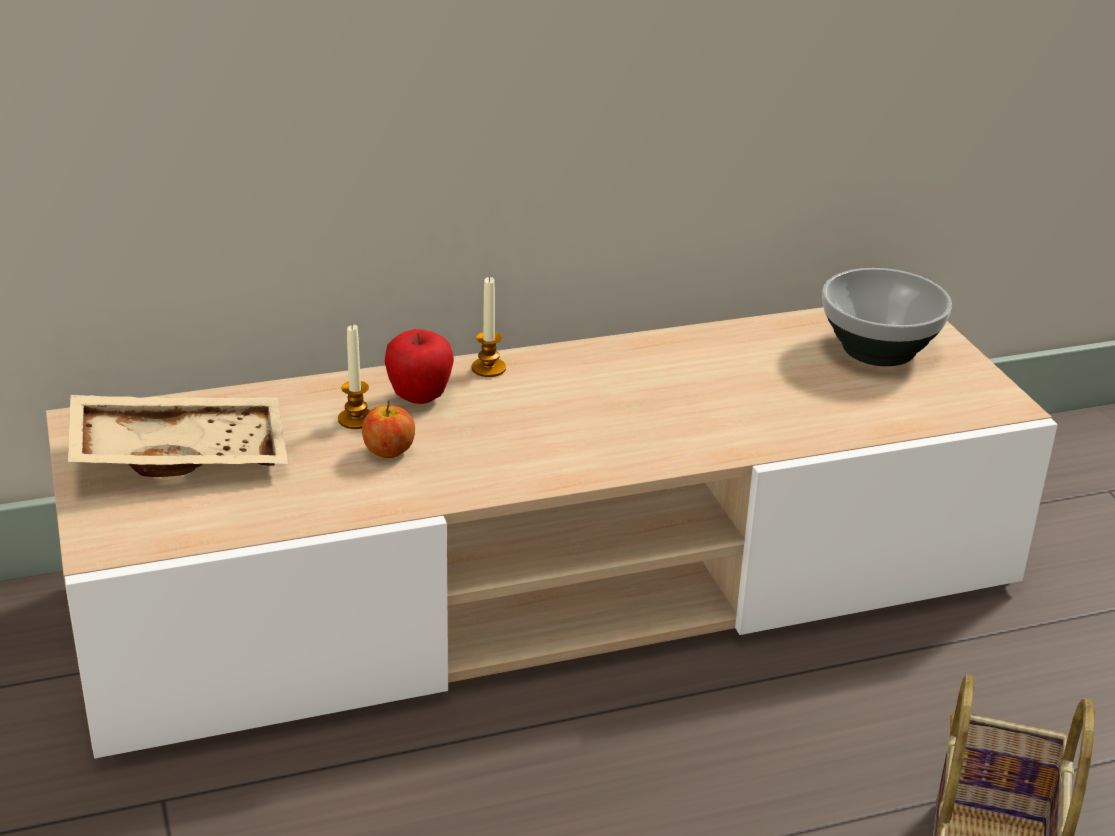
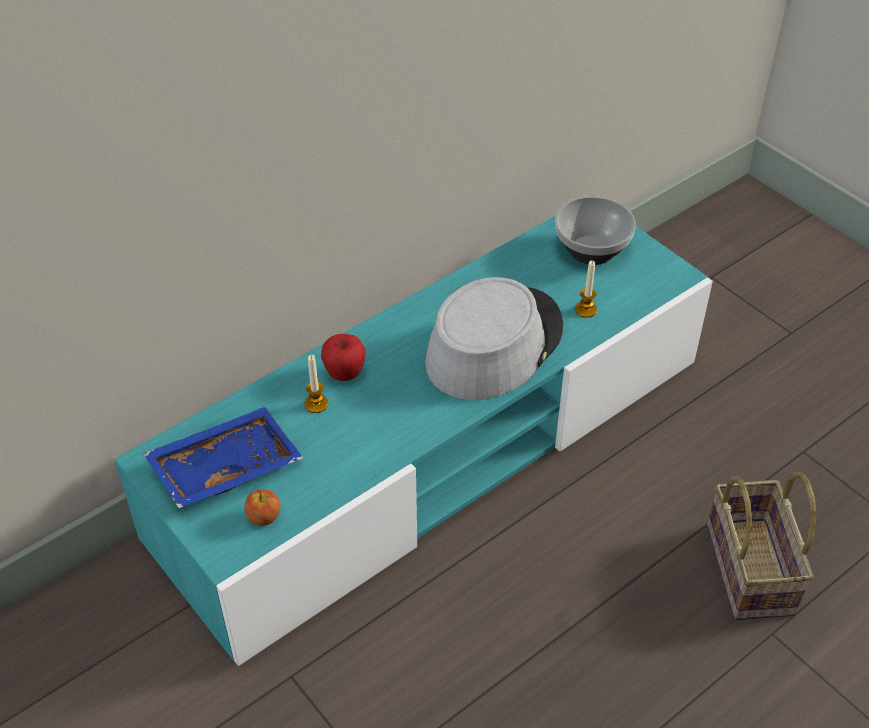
camera: 20 degrees left, 15 degrees up
(180, 453) = (225, 466): beige tray -> blue tray
(389, 451) = (351, 424): apple -> apple (264, 517)
(488, 368) = (372, 336): candle -> candle (586, 310)
(551, 587) = (434, 449): beige tv stand -> turquoise tv stand
(660, 416) = (493, 344): none -> grey hat

